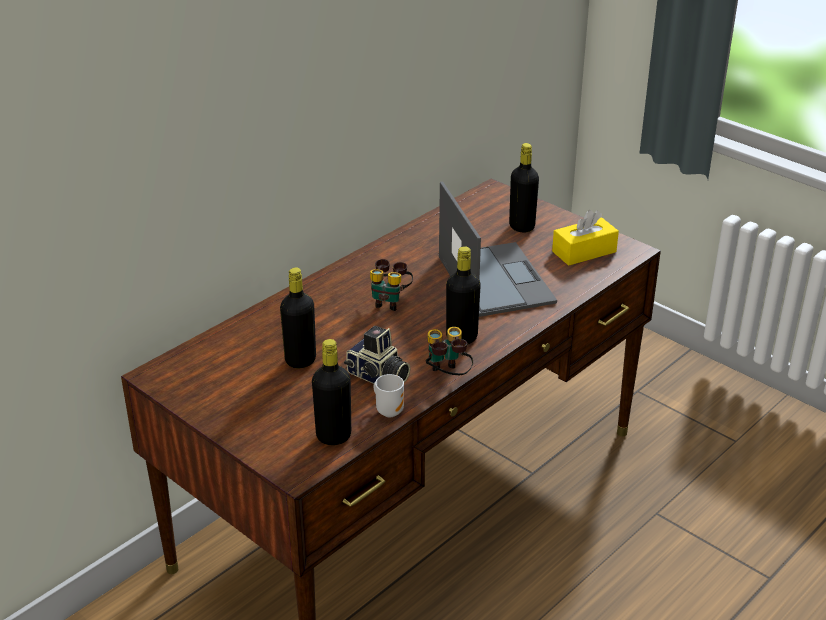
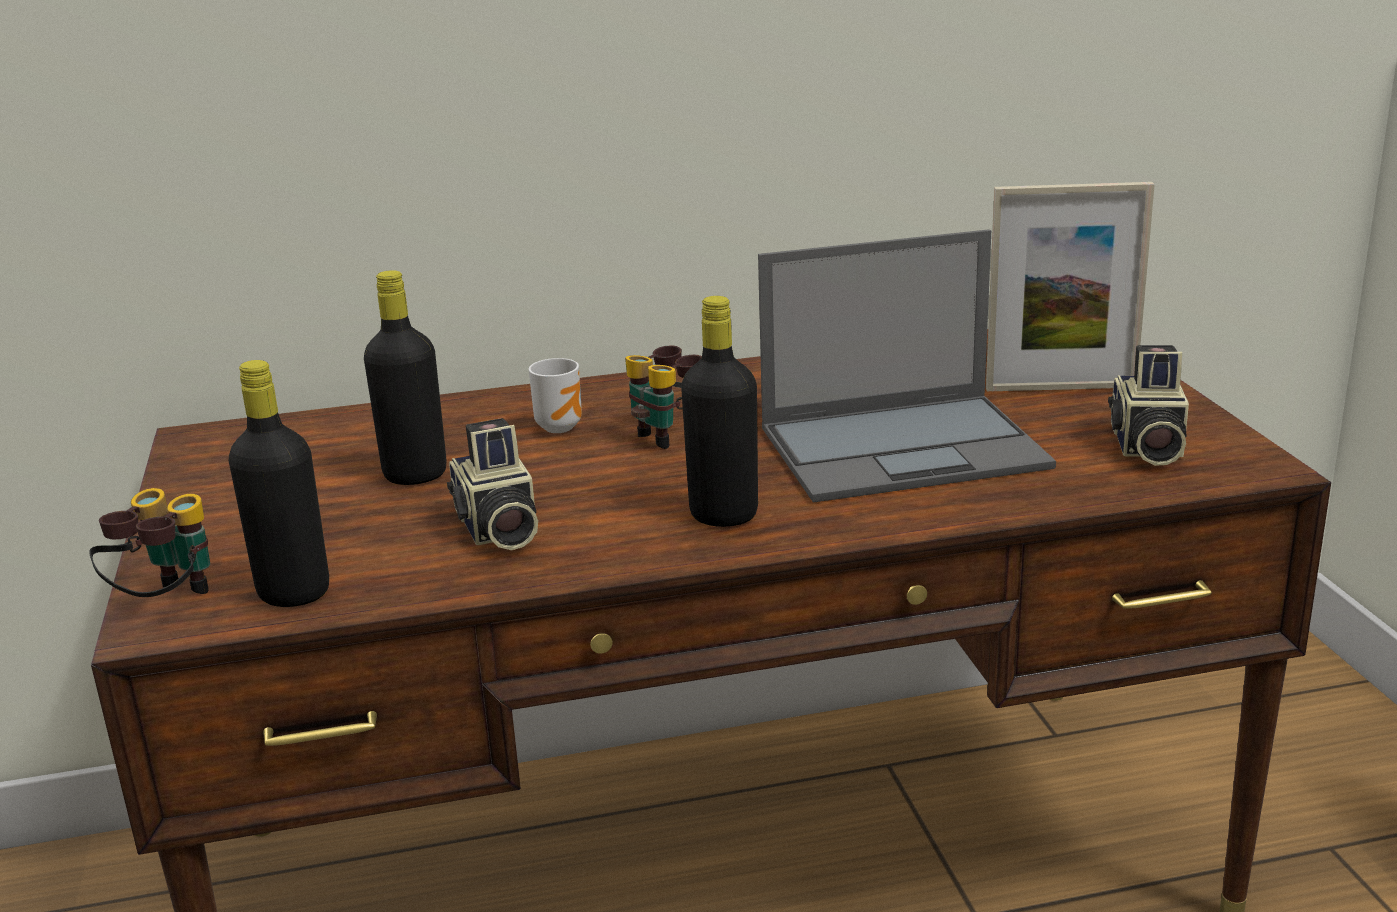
camera: 35 degrees right, 10 degrees down
(389, 411) = (437, 585): mug -> mug (561, 426)
(447, 376) = (612, 564): binoculars -> binoculars (165, 603)
(494, 279) = (905, 447): laptop -> laptop turned 60 degrees clockwise
(521, 226) = (1060, 387): black bottle -> picture frame
(584, 252) = (1145, 447): yellow tissue box -> camera

